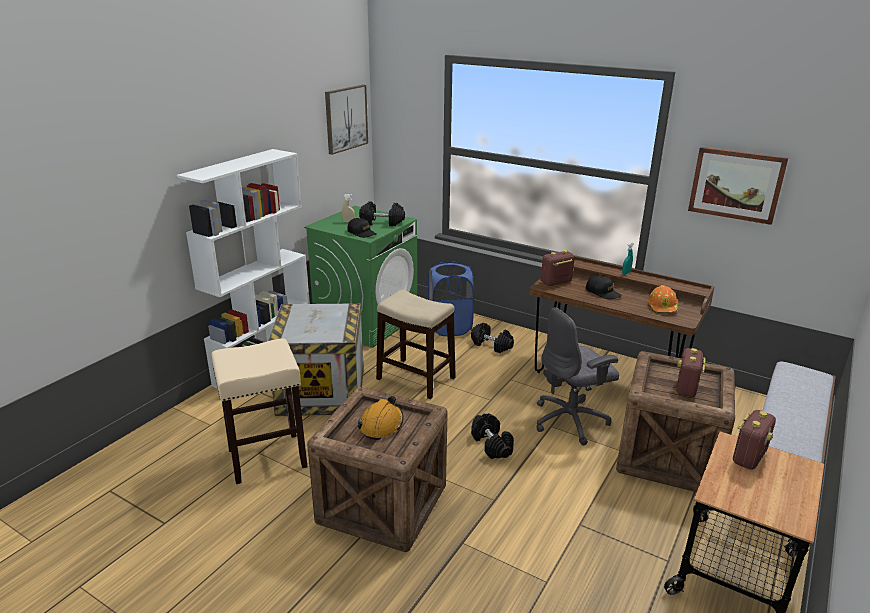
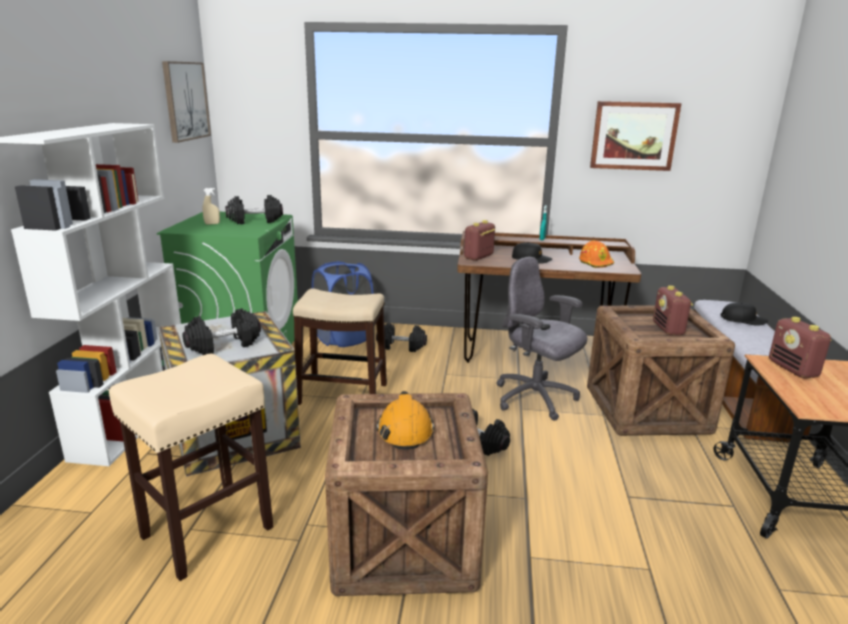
camera: 25 degrees left, 5 degrees down
(311, 329) = (223, 345): none -> black dumbbell
(362, 233) = (239, 231): black cap -> black cap (743, 320)
(571, 421) = (535, 399): grey office chair -> grey office chair turned 90 degrees clockwise
(748, 457) = (793, 369): radio -> radio turned 150 degrees clockwise

